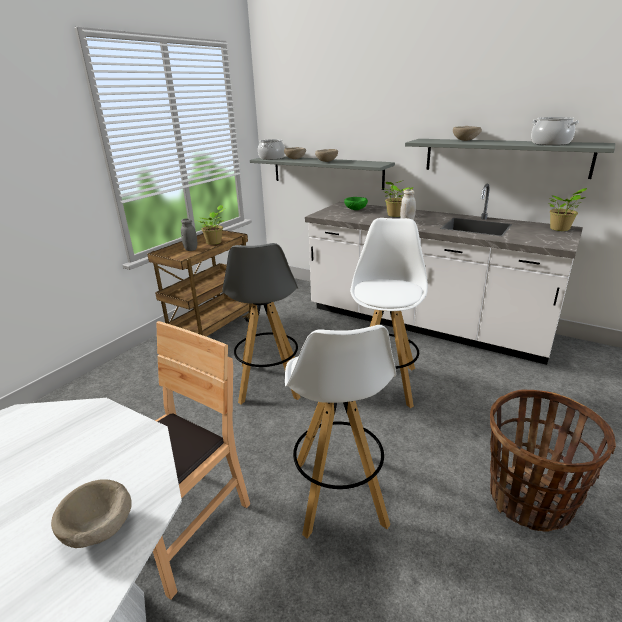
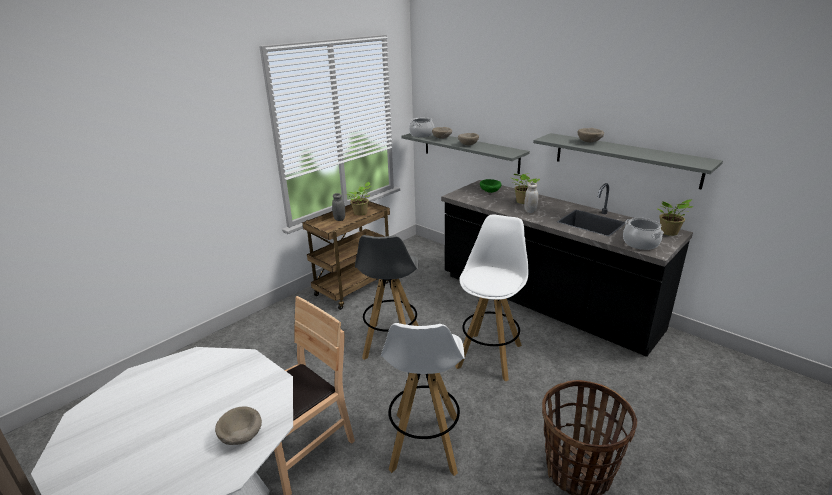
camera: 10 degrees right, 0 degrees up
(423, 324) = (545, 303): white counter -> black counter
(550, 143) = (661, 155): cooking pot -> cooking pot (640, 243)

